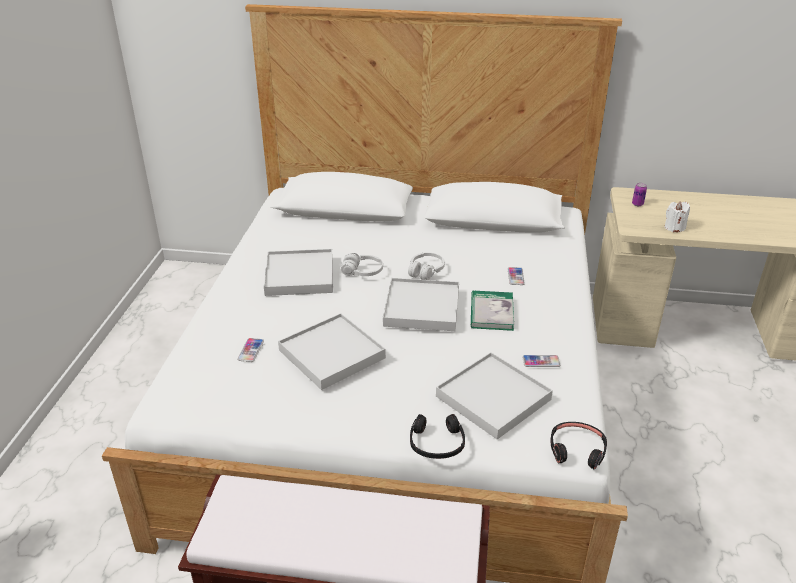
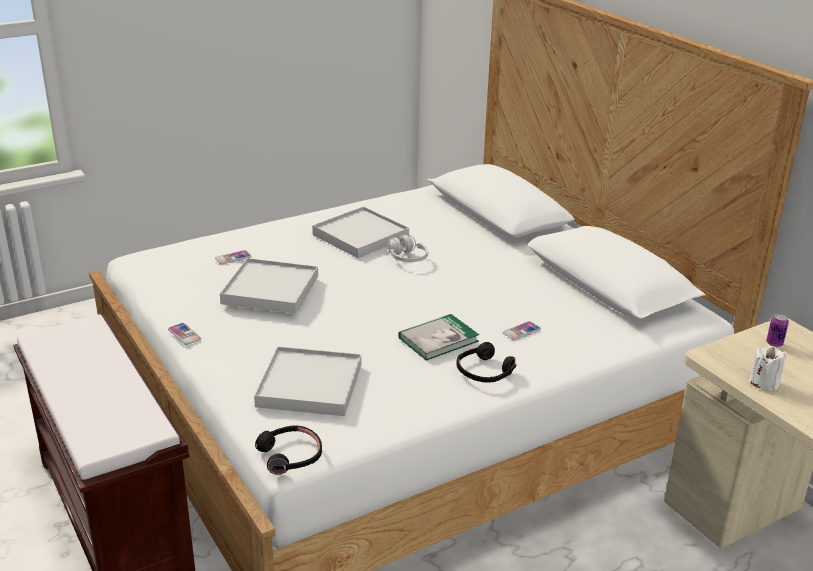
camera: 50 degrees right, 5 degrees down
(421, 308) = (393, 303): white tray -> none
(425, 271) = (456, 285): white headphones -> none
(436, 443) = (218, 380): black headphones -> black headphones (484, 372)
(541, 361) = (396, 391): phone -> phone (184, 334)

